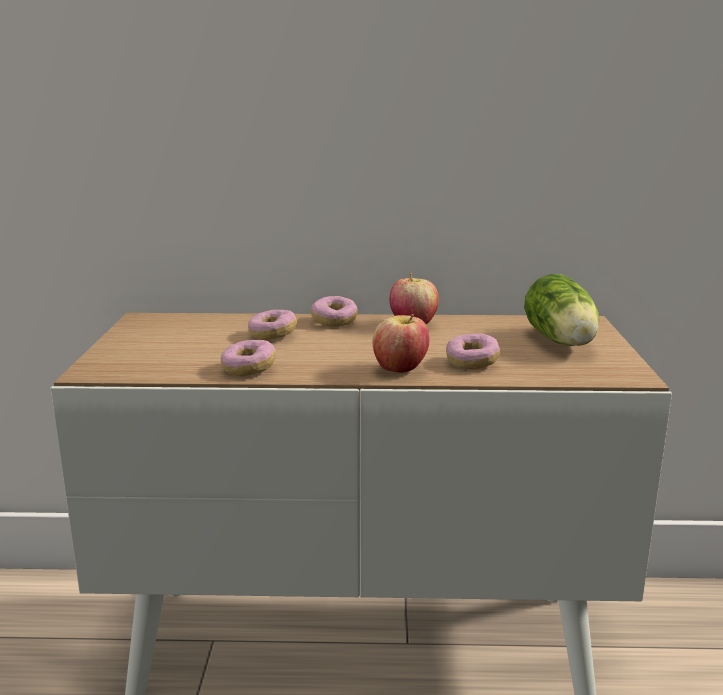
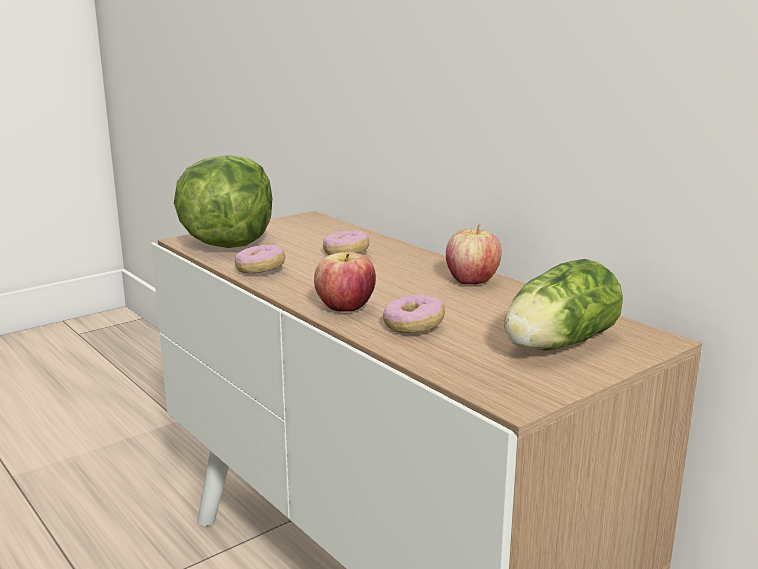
camera: 50 degrees right, 0 degrees up
(145, 361) = (227, 244): none -> lettuce
(334, 321) = (418, 259): donut -> none

